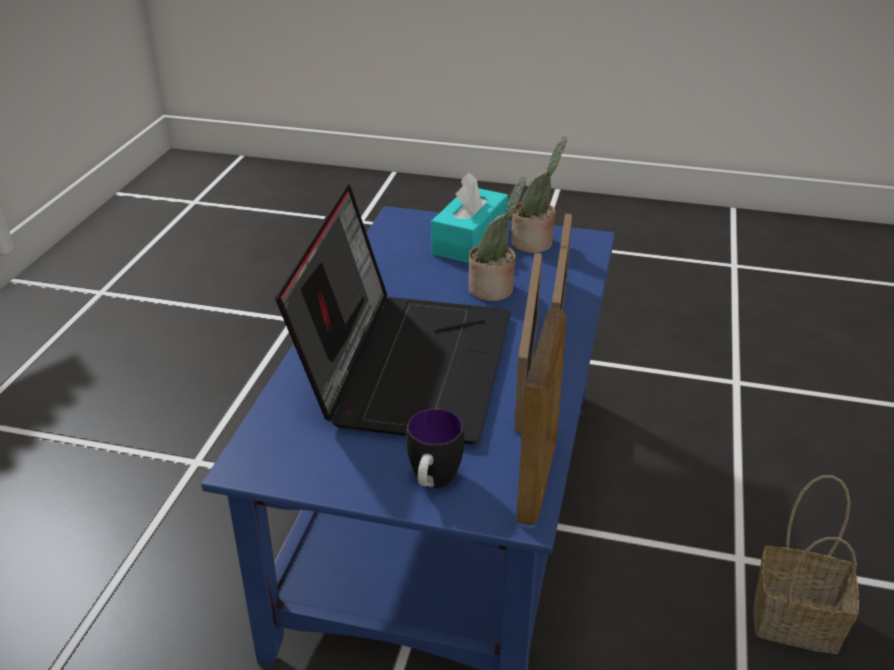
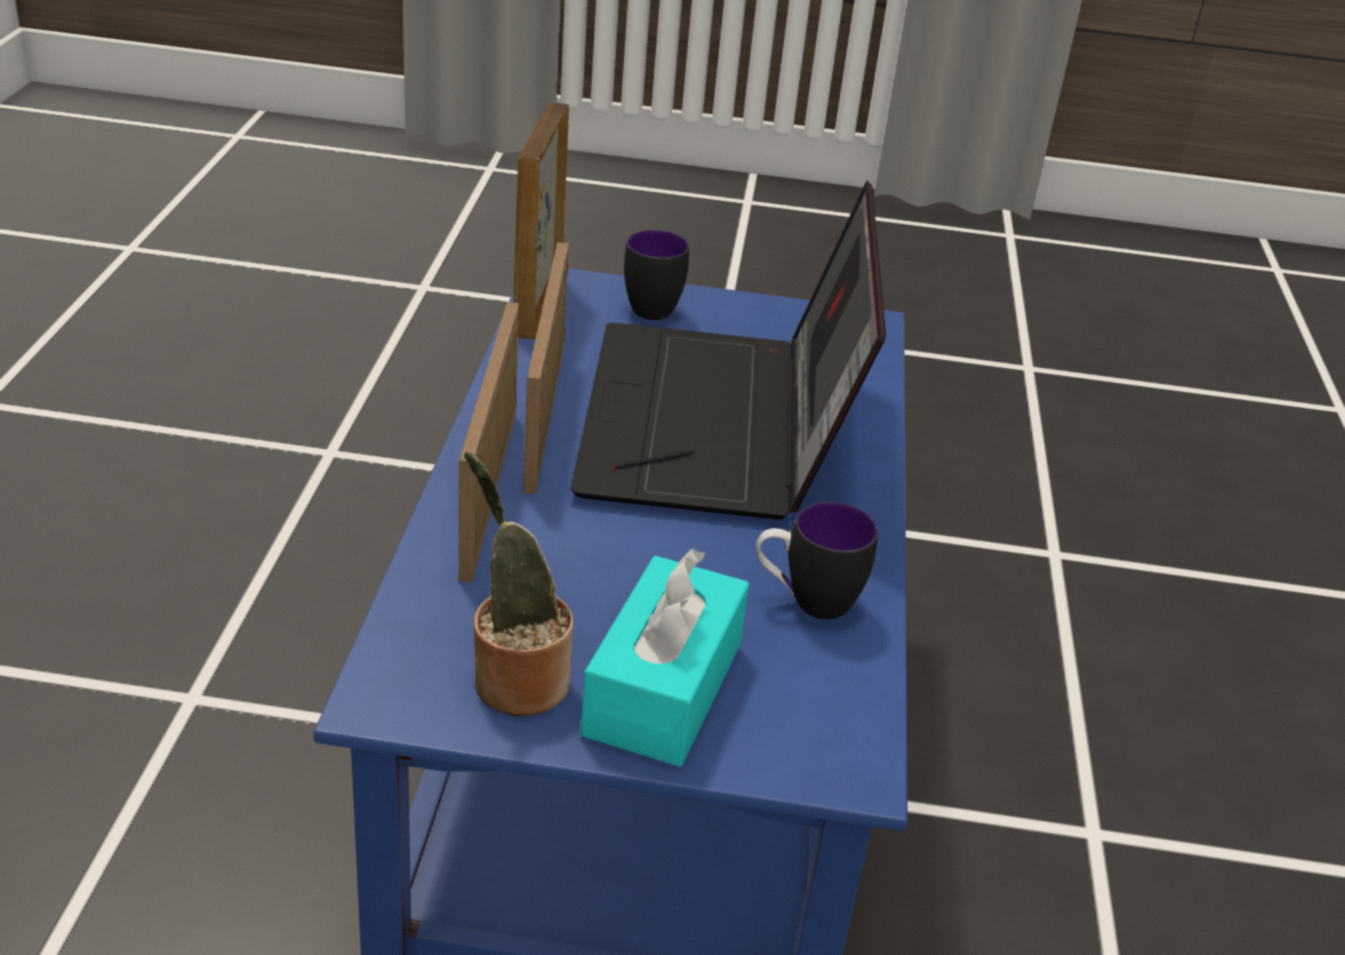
camera: 170 degrees right, 0 degrees up
(392, 270) = (806, 602): none -> mug
(494, 290) = (600, 556): potted plant -> none
(798, 619) = (154, 624): basket -> none

